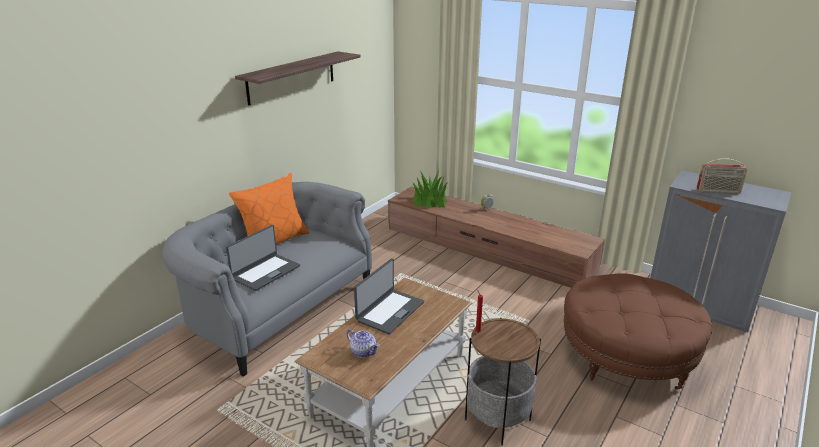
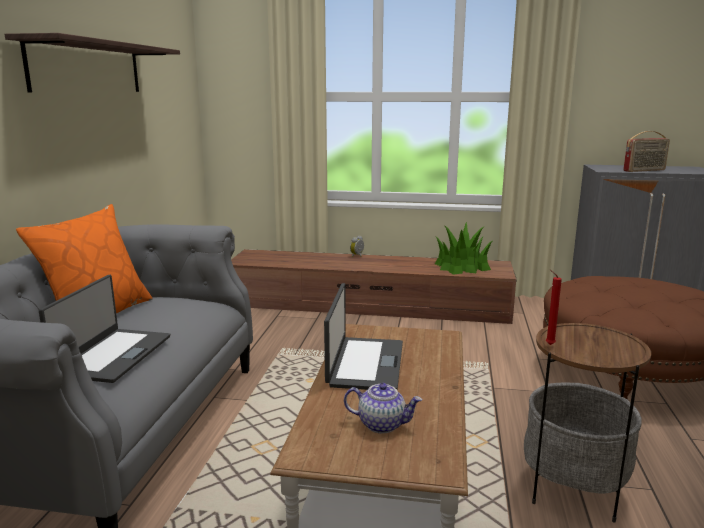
camera: 25 degrees left, 10 degrees down
(430, 201) = (281, 258): potted plant -> potted plant (461, 267)

